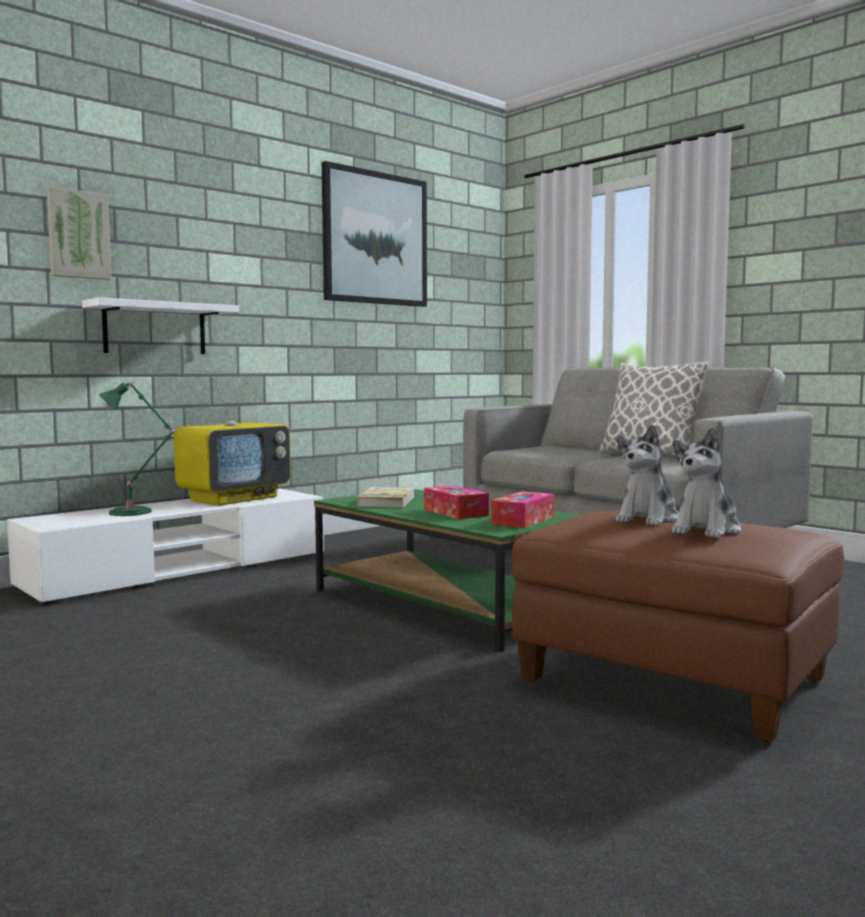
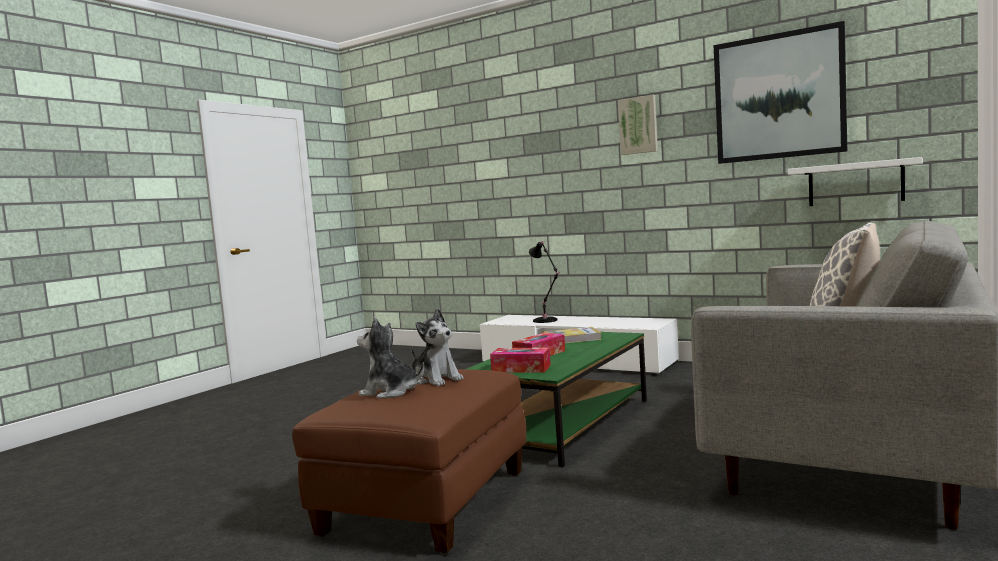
camera: 75 degrees right, 0 degrees up
(78, 235) = (538, 152): picture -> picture (638, 125)
(134, 512) = (546, 321): green table lamp -> black table lamp
(155, 329) = (583, 203): white shelf -> white shelf (855, 183)
(234, 498) = (616, 321): television -> none
(648, 519) = (435, 379): plush toy -> plush toy turned 150 degrees counterclockwise

